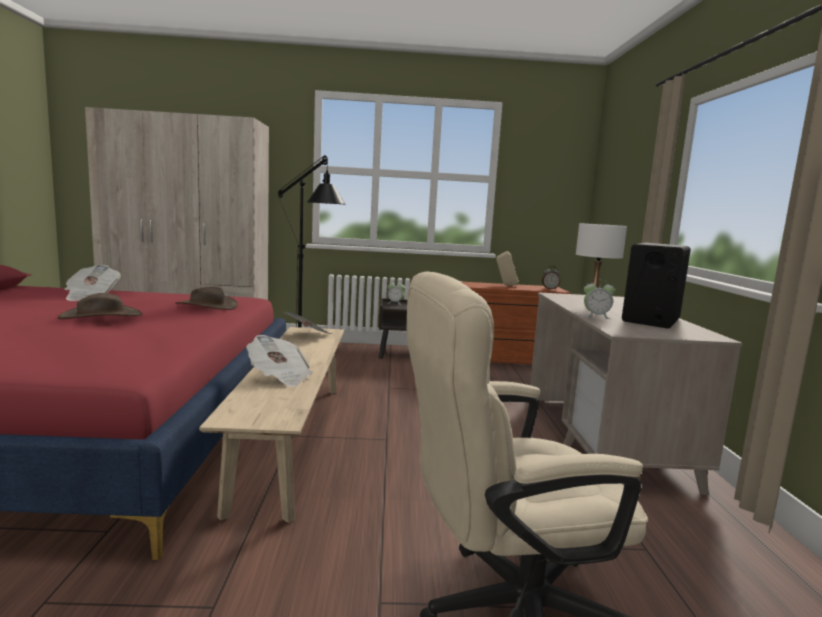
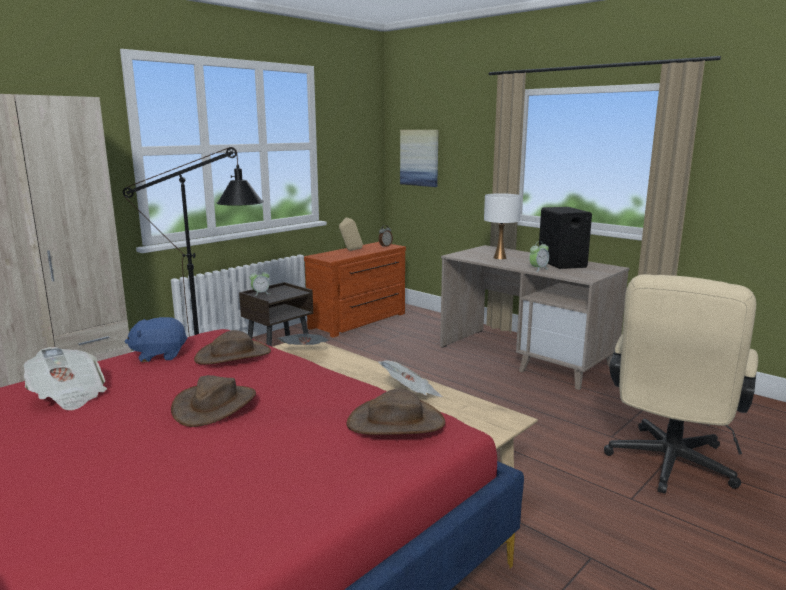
camera: 45 degrees left, 5 degrees up
(110, 352) = (396, 422): none -> brown hat
(185, 297) = (159, 355): none -> blue plush toy
(610, 197) = (419, 157): none -> picture

